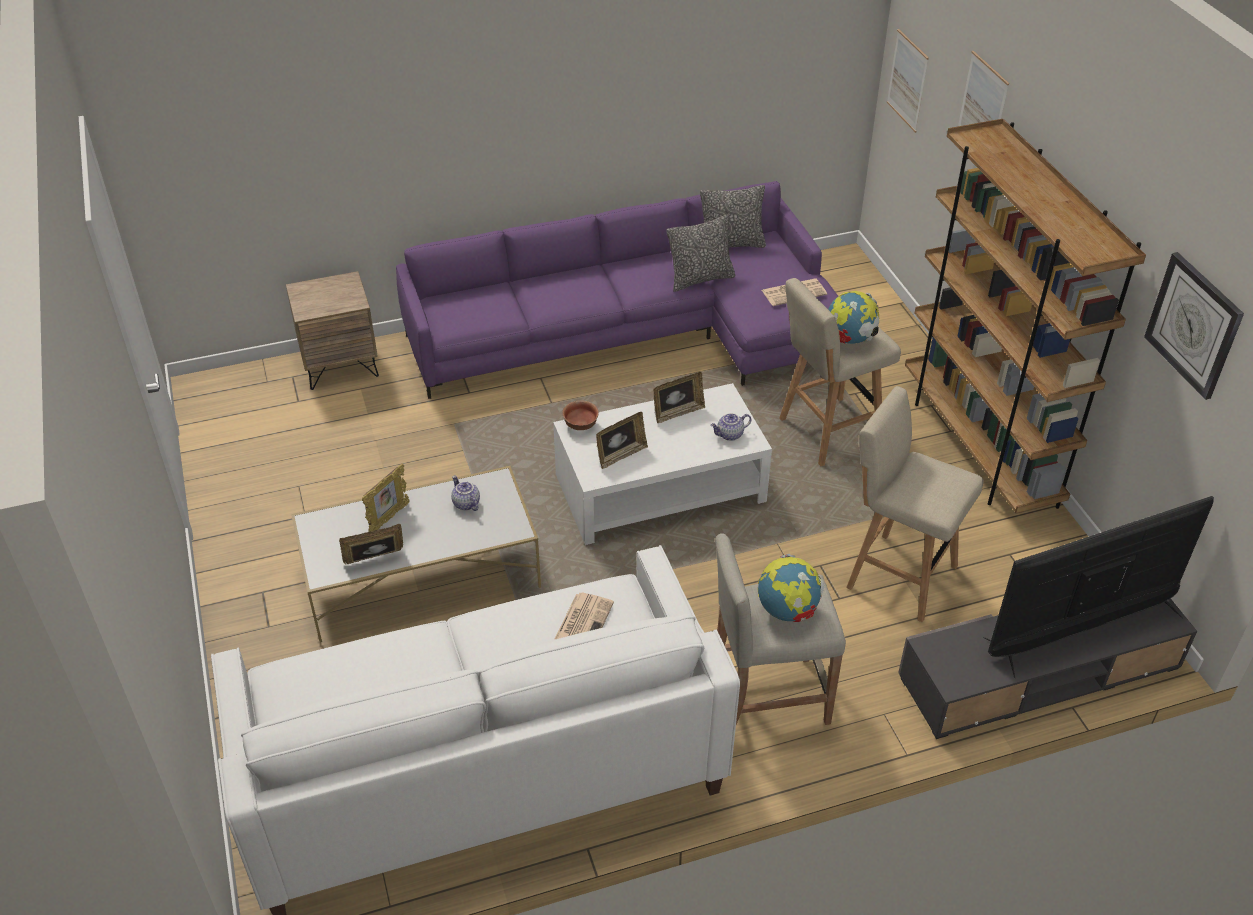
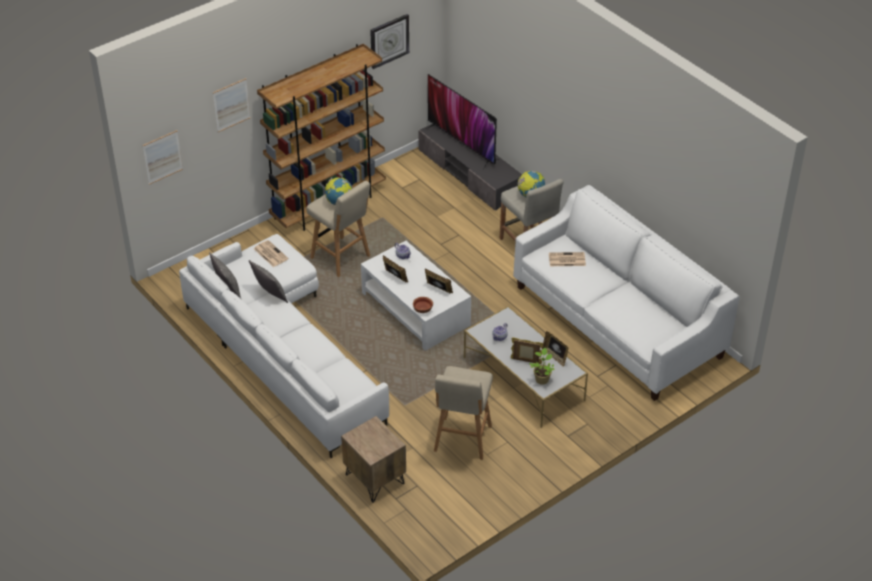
camera: 110 degrees left, 0 degrees up
(336, 527) = (542, 379): none -> potted plant
(637, 332) = (283, 351): purple sofa -> white sofa
(898, 575) = (434, 219): beige stool -> beige stool (462, 440)

